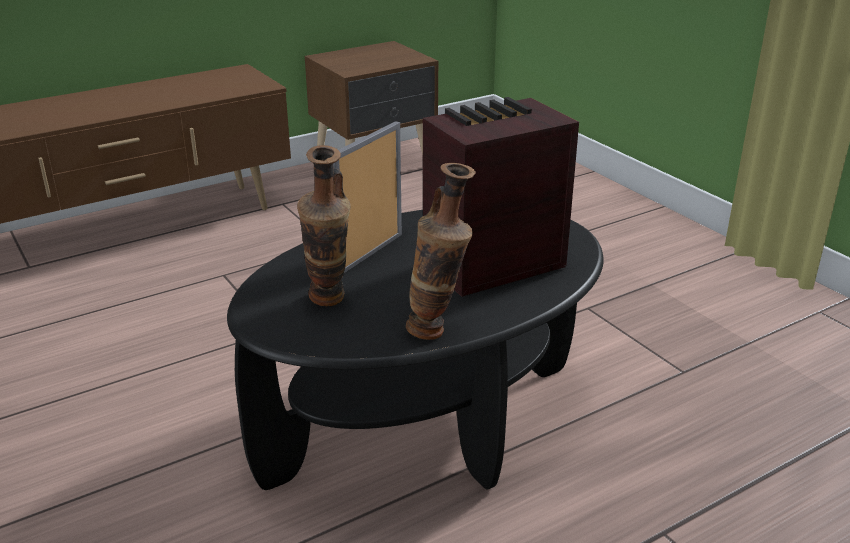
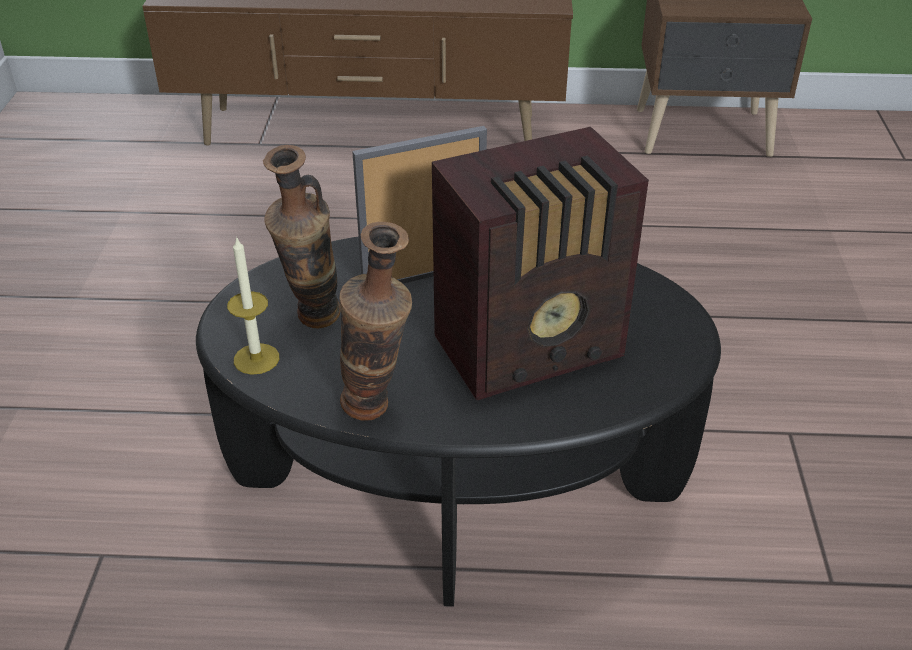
camera: 35 degrees right, 10 degrees up
(314, 336) = (256, 359): none -> candle
(490, 265) = (533, 349): radio -> radio turned 150 degrees clockwise

